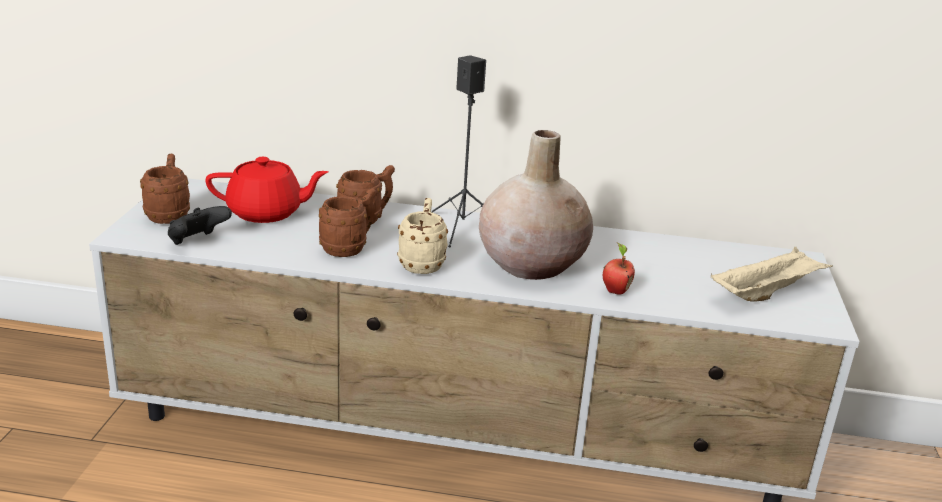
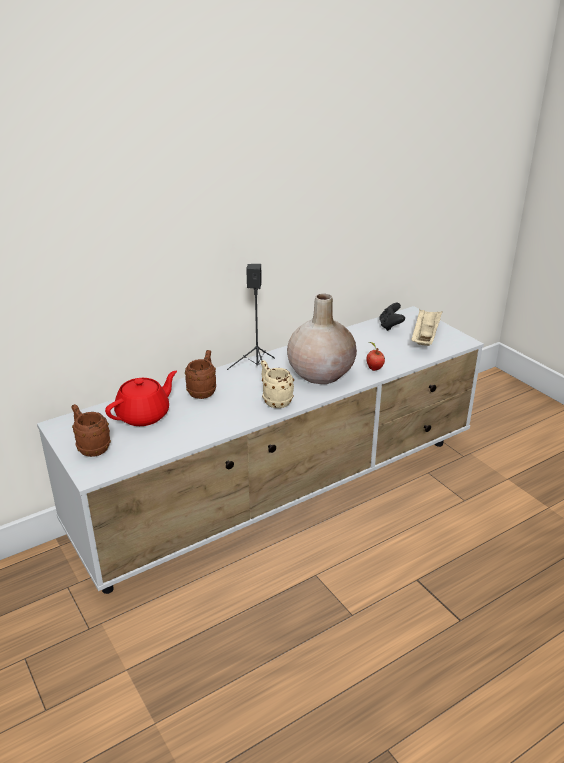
camera: 40 degrees left, 5 degrees up
(197, 242) = (142, 454): black game controller -> black game controller (390, 326)
(349, 248) = (226, 411): brown mug -> none

